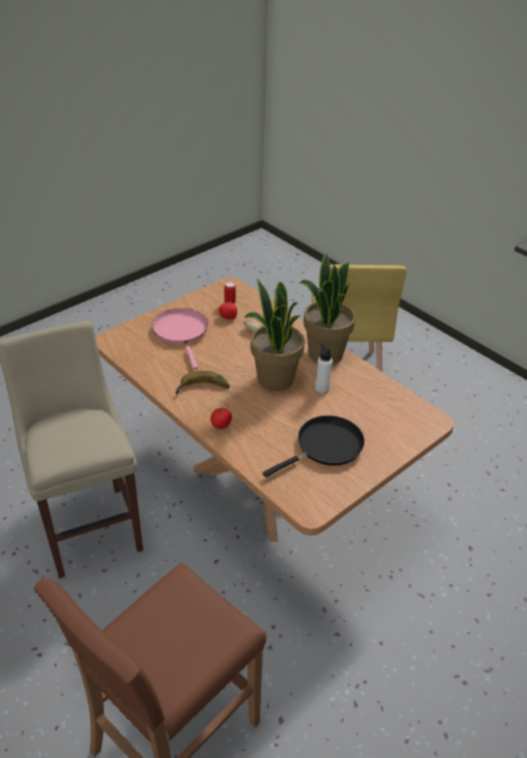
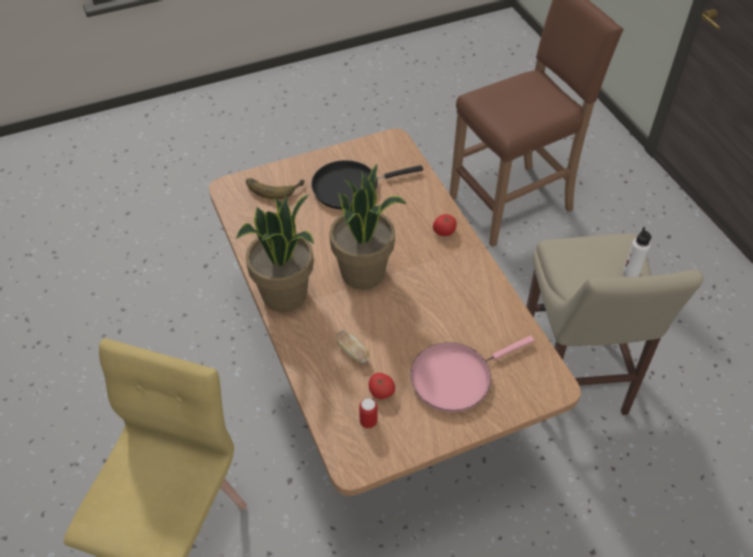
camera: 160 degrees left, 10 degrees up
(181, 332) = (455, 377): pink frying pan -> pink frying pan turned 60 degrees clockwise
(203, 390) = (451, 278): banana -> banana (273, 186)
(322, 388) = (317, 249): white bottle -> white bottle (631, 272)

